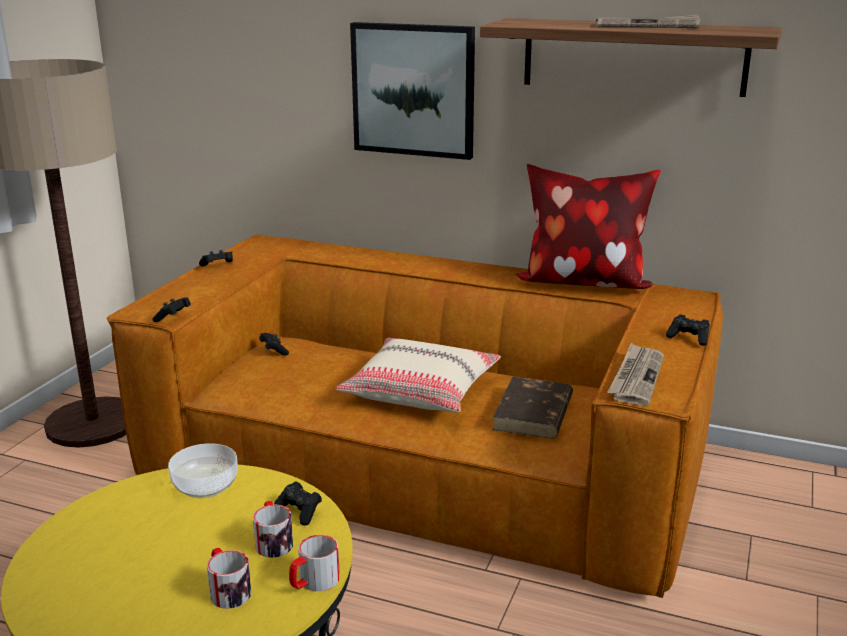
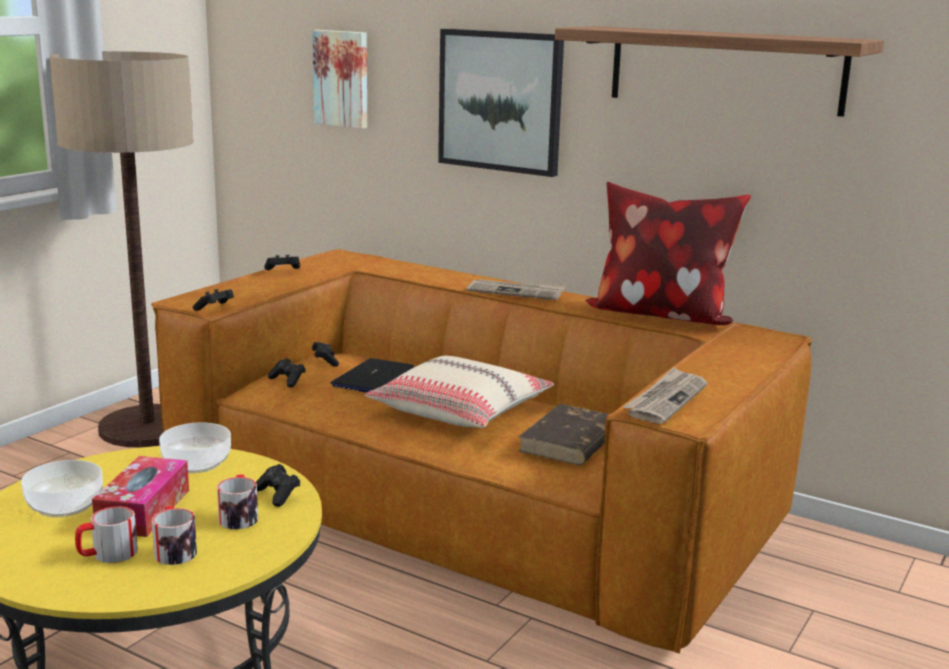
camera: 10 degrees right, 5 degrees down
(96, 552) = (65, 504): none -> bowl
(177, 547) = (144, 510): none -> tissue box
(249, 72) = (342, 78): none -> picture
(313, 582) = (262, 554): mug -> mug (107, 554)
(327, 364) = (373, 378): none -> laptop
(647, 26) = (733, 33): newspaper -> newspaper (516, 292)
(689, 338) = (747, 372): black game controller -> black game controller (288, 381)

